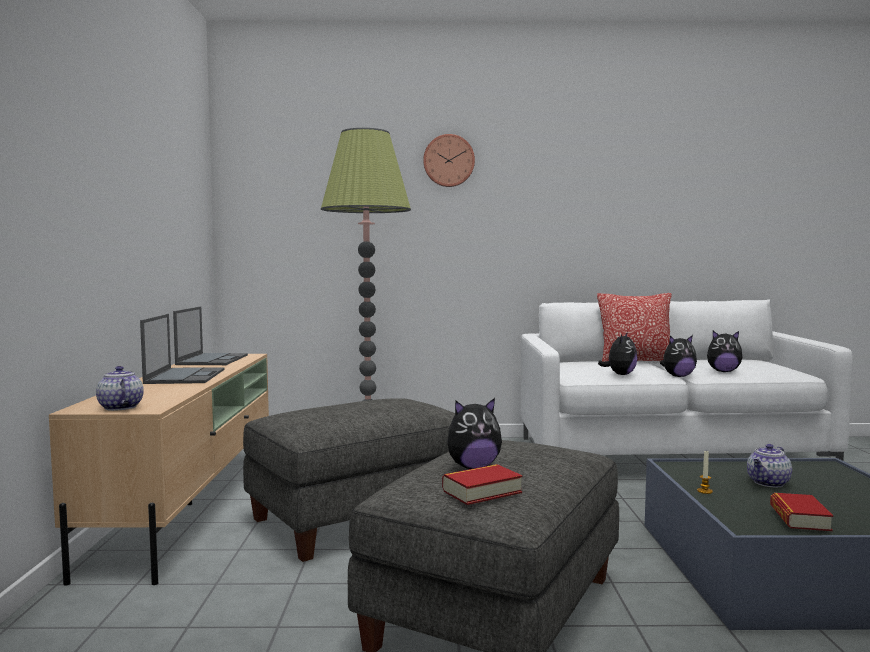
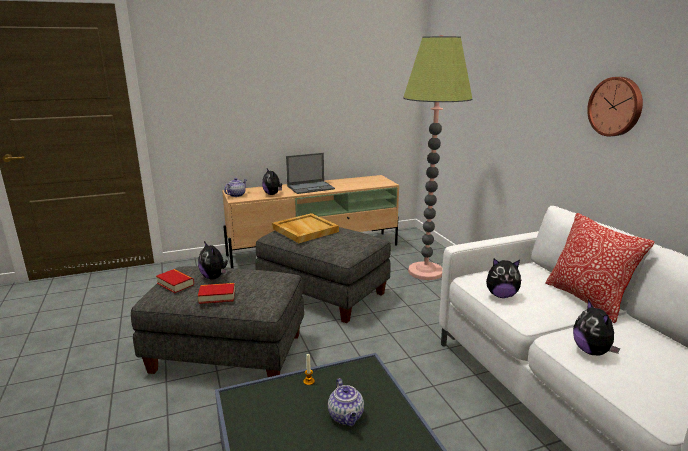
camera: 70 degrees right, 15 degrees up
(212, 360) = (362, 181): laptop -> none
(329, 414) = (304, 230): none -> beige tray
(448, 161) = (536, 50): wall clock -> wall clock (616, 106)
(678, 376) = (547, 327): plush toy -> plush toy (273, 194)
(768, 483) = (346, 416): teapot -> teapot turned 135 degrees counterclockwise
(799, 518) = (257, 423): book -> book (217, 296)

